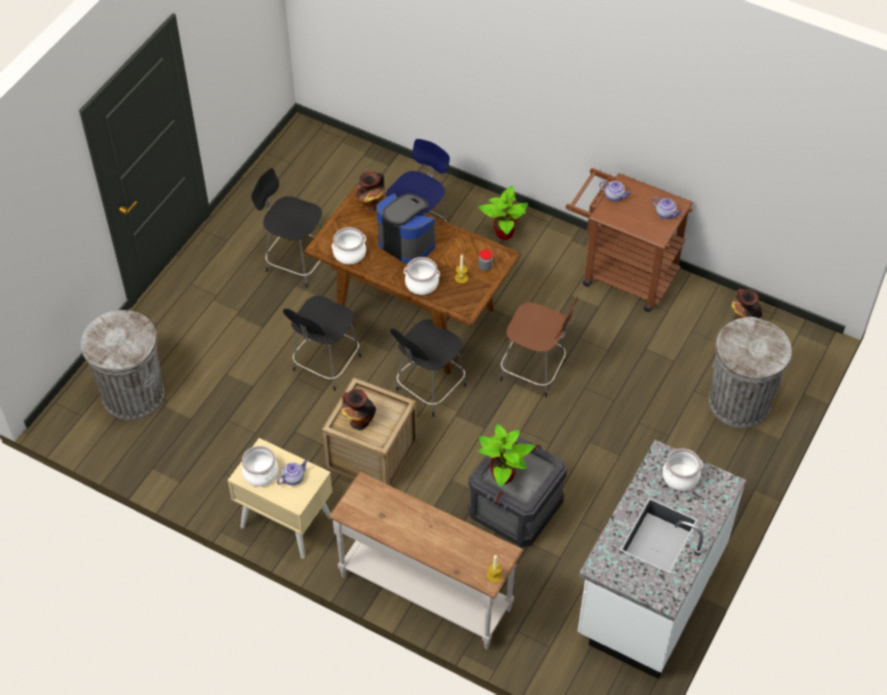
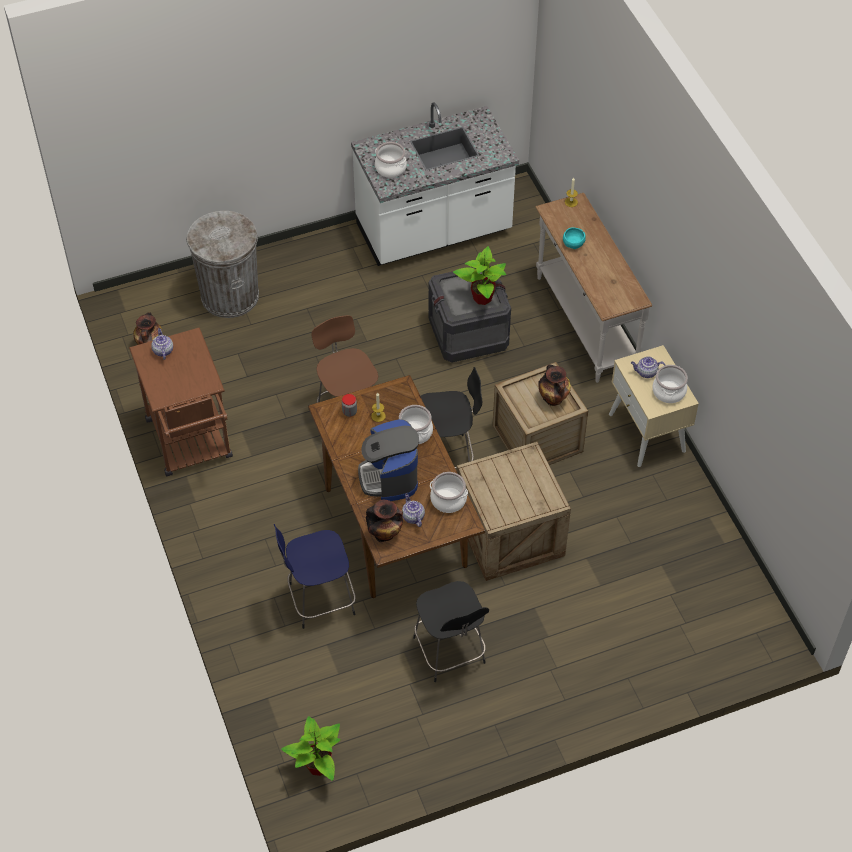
camera: 140 degrees left, 0 degrees up
(133, 394) = (696, 621): grey trash can -> none
(325, 365) = (510, 535): black stool -> crate
(451, 531) = (574, 243): none -> turquoise bowl
(504, 233) = (241, 549): potted plant -> potted plant (317, 766)
(614, 196) = (183, 391): teapot -> teapot (412, 516)

